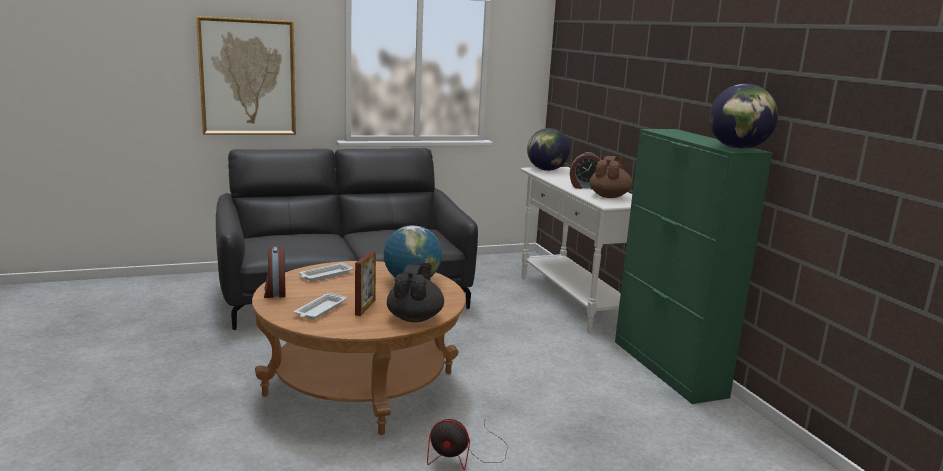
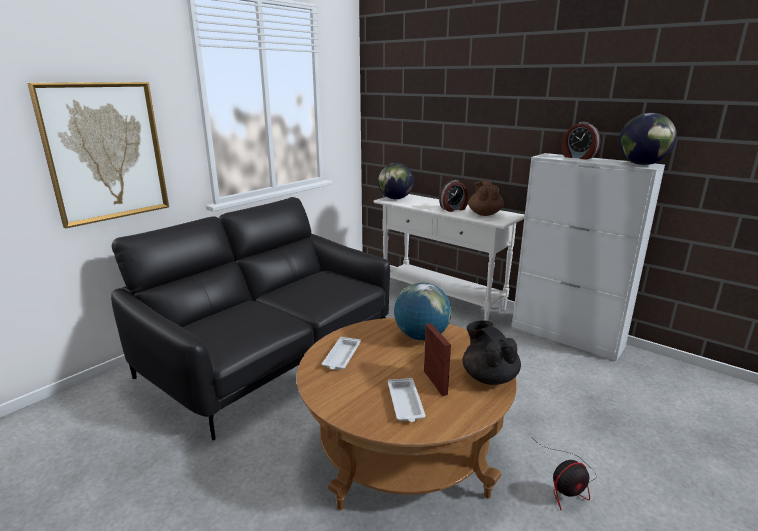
camera: 30 degrees left, 5 degrees up
(274, 292) = (329, 398): alarm clock -> alarm clock (578, 157)
(668, 368) = (567, 336): green cabinet -> white cabinet

